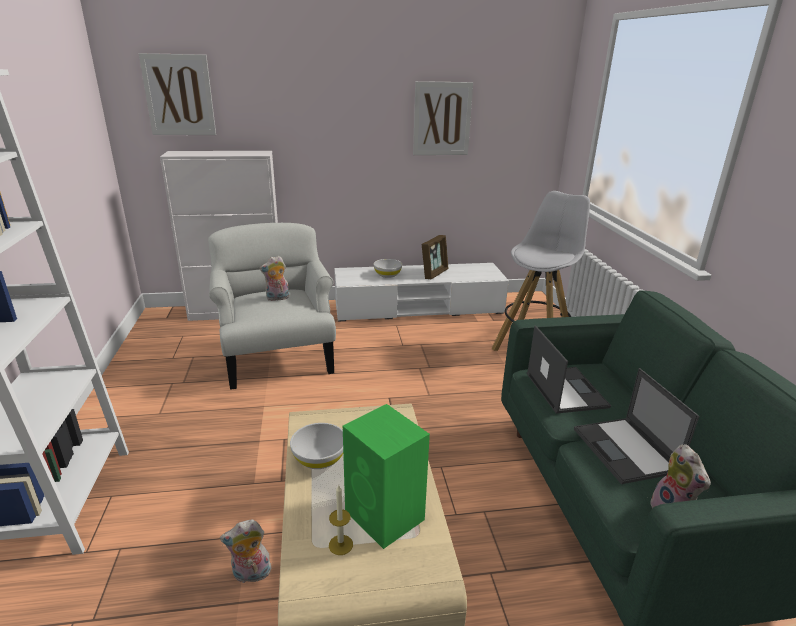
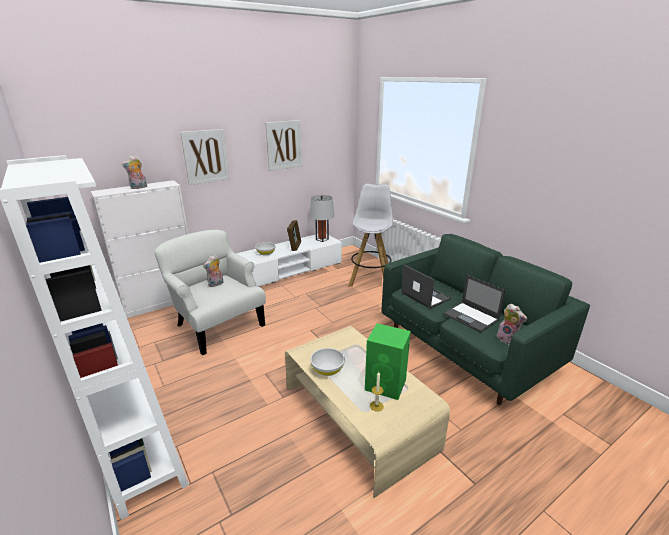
camera: 25 degrees left, 0 degrees up
(179, 95) = (95, 147): picture -> picture (205, 156)
(251, 575) = (307, 452): plush toy -> plush toy (138, 187)
(481, 271) = (322, 239): none -> grey table lamp

